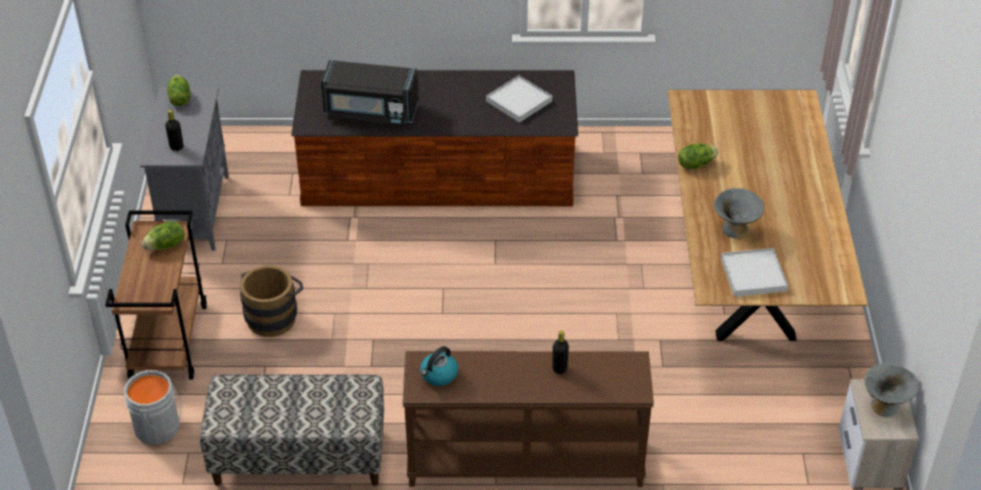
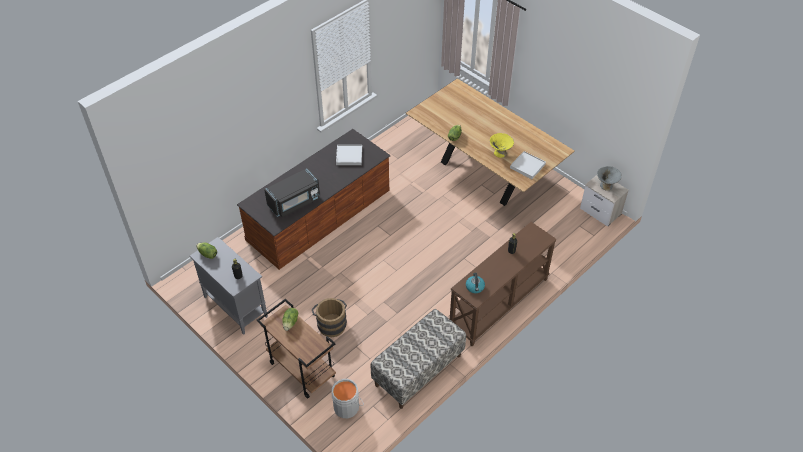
camera: 45 degrees left, 5 degrees up
(735, 229) = (500, 153): grey bowl -> yellow bowl

